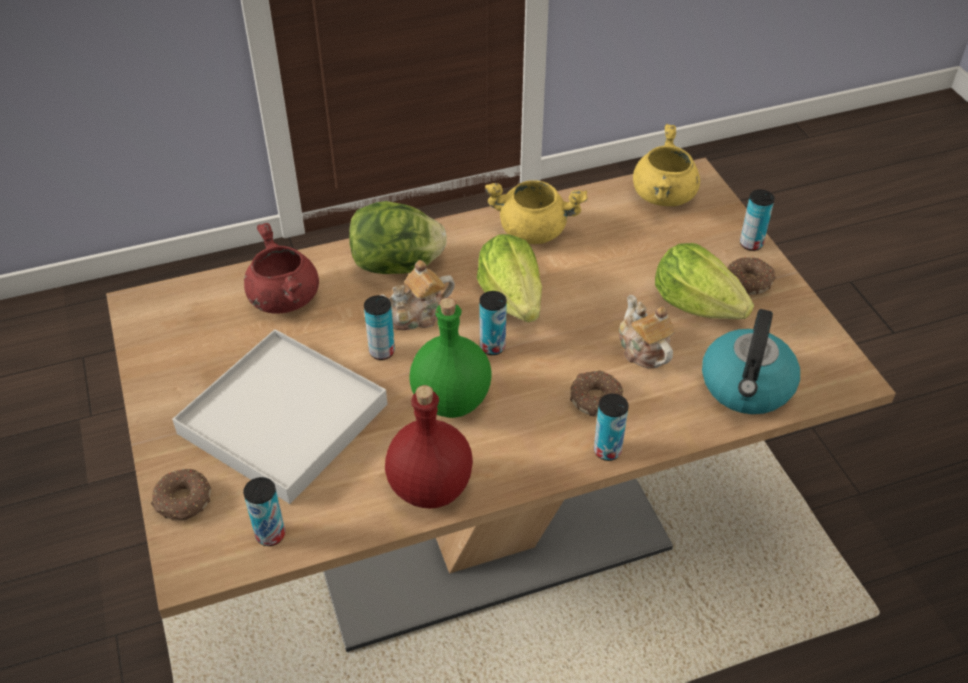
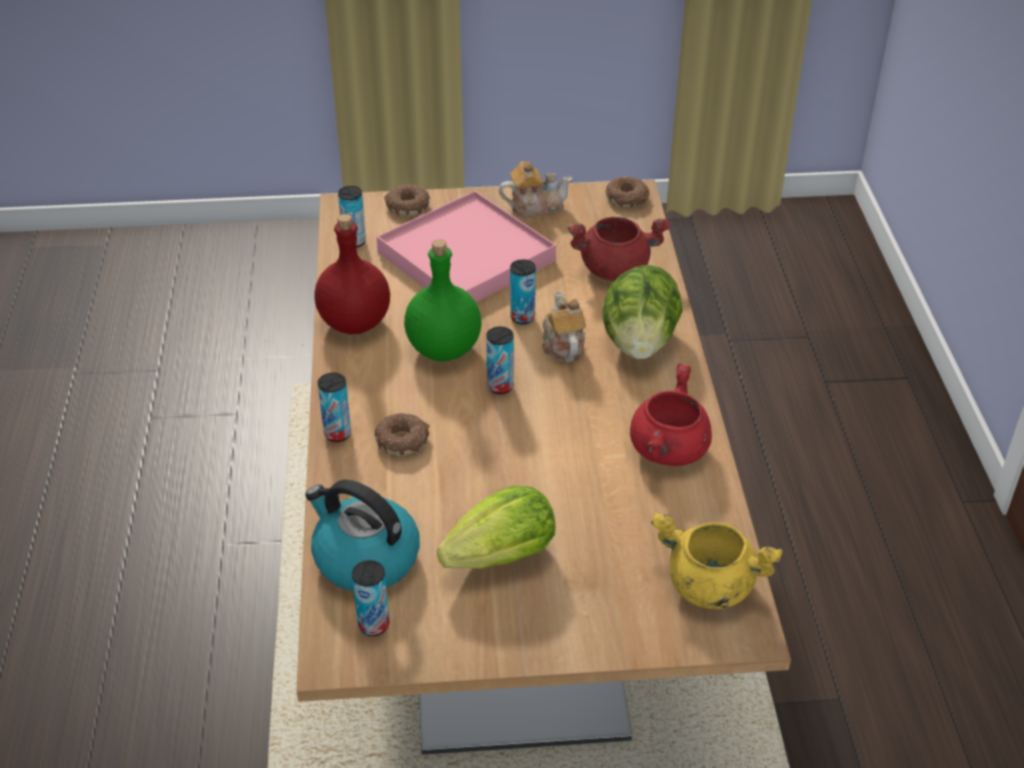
camera: 105 degrees right, 5 degrees down
(283, 419) = (465, 256): white tray -> pink tray
(512, 299) = (563, 412): lettuce -> none
(534, 231) = (669, 451): yellow cooking pot -> red cooking pot
(643, 349) = (452, 492): teapot -> teapot (535, 207)
(748, 281) = (524, 618): donut -> donut (627, 198)
(751, 244) = (592, 645): can -> can (373, 625)

